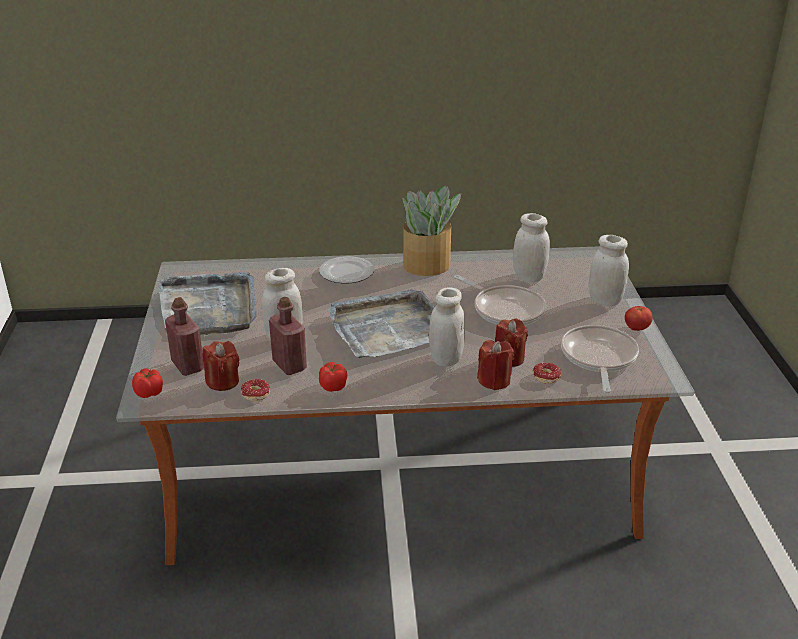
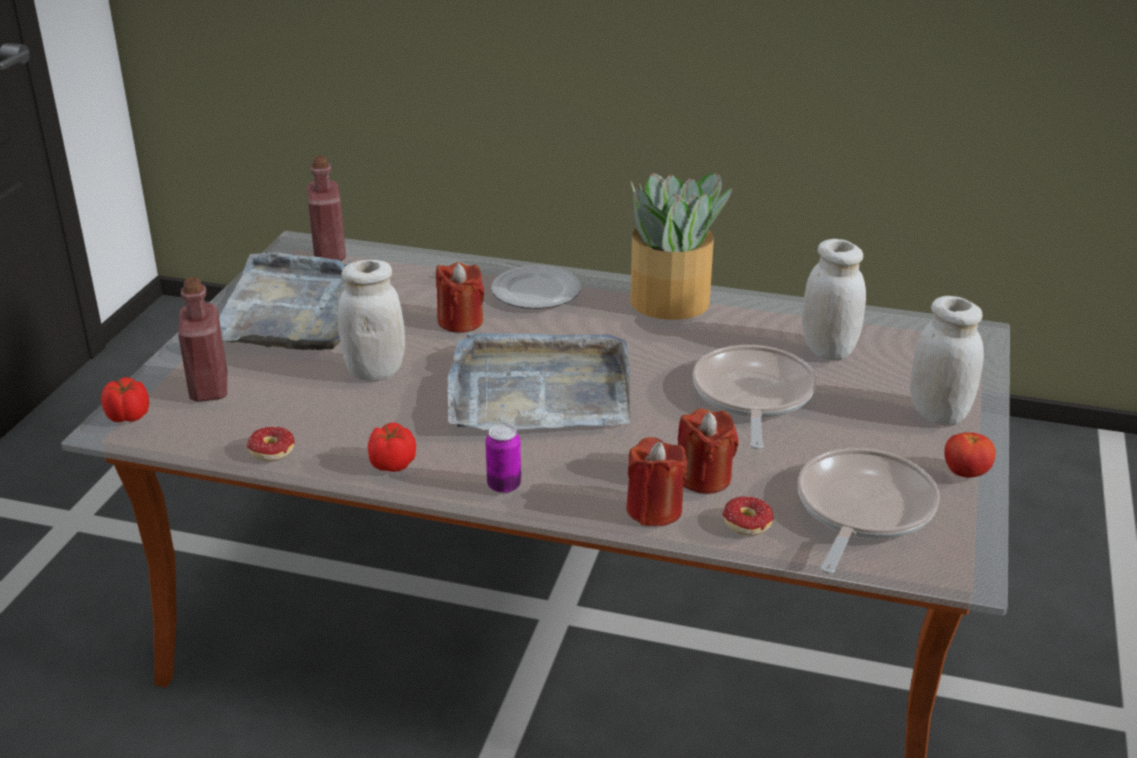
camera: 20 degrees right, 0 degrees up
(223, 381) = (240, 421): red candle -> red candle (460, 321)
(289, 365) = (352, 417): red bottle -> red bottle (329, 253)
(405, 385) = (504, 485): none -> can
(446, 359) = (599, 457): white jar -> none
(505, 310) = (752, 396): frying pan -> frying pan turned 150 degrees counterclockwise

